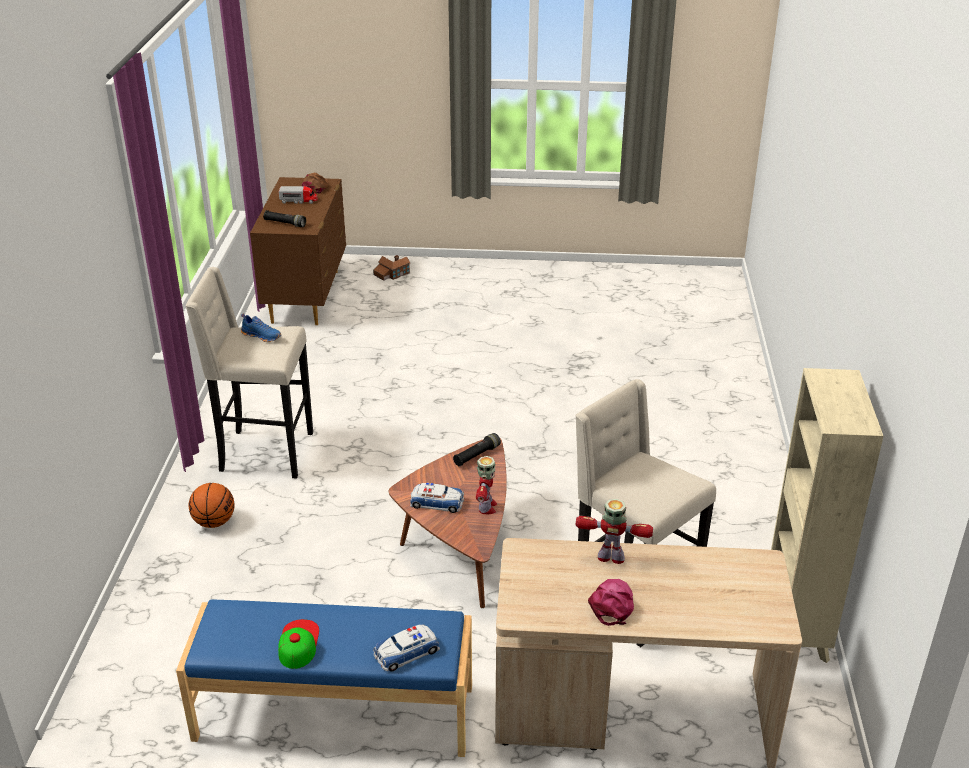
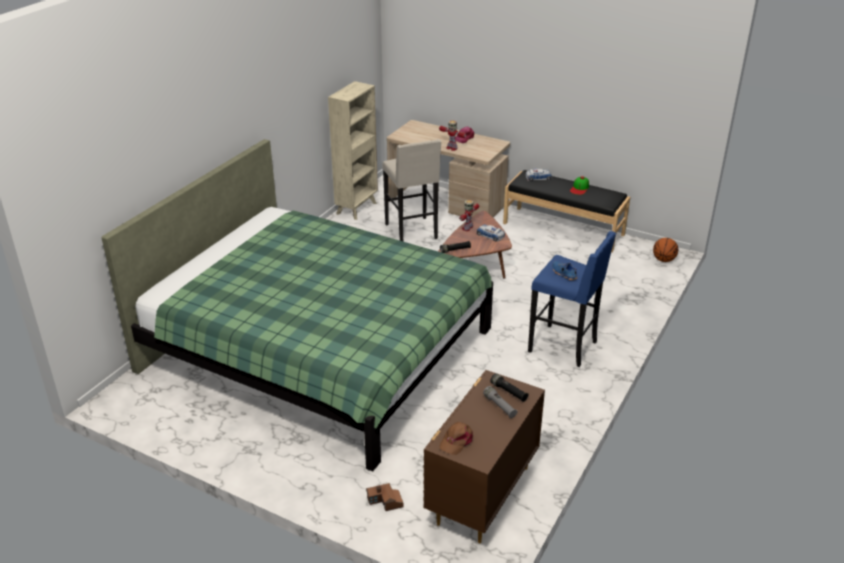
camera: 155 degrees left, 0 degrees up
(214, 522) = (603, 314): basketball -> basketball (664, 260)
(264, 453) = (564, 347): beige stool -> blue stool
(289, 213) = (499, 406): none -> grey flashlight
(299, 201) = (483, 423): toy truck -> none
(334, 714) = (563, 229): blue bench -> black bench
(576, 367) = (318, 350): none -> green bed

